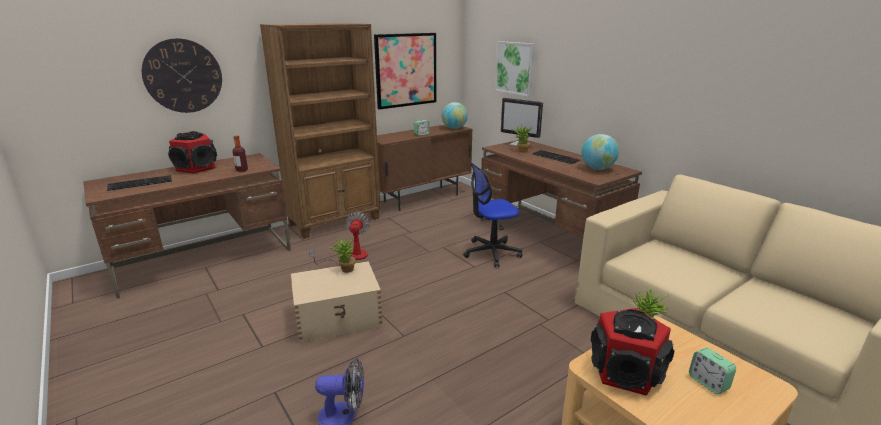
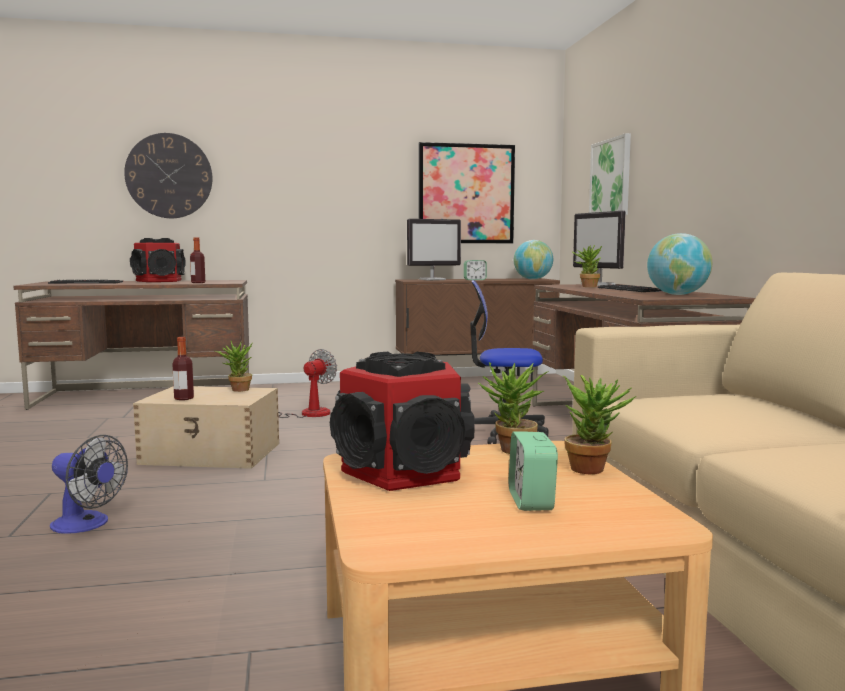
camera: 25 degrees right, 15 degrees down
(323, 290) = (184, 398): none -> bottle
(335, 221) = (332, 387): brown bookcase -> none
(394, 136) = (433, 279): none -> monitor
(694, 342) = (593, 469): none -> potted plant

